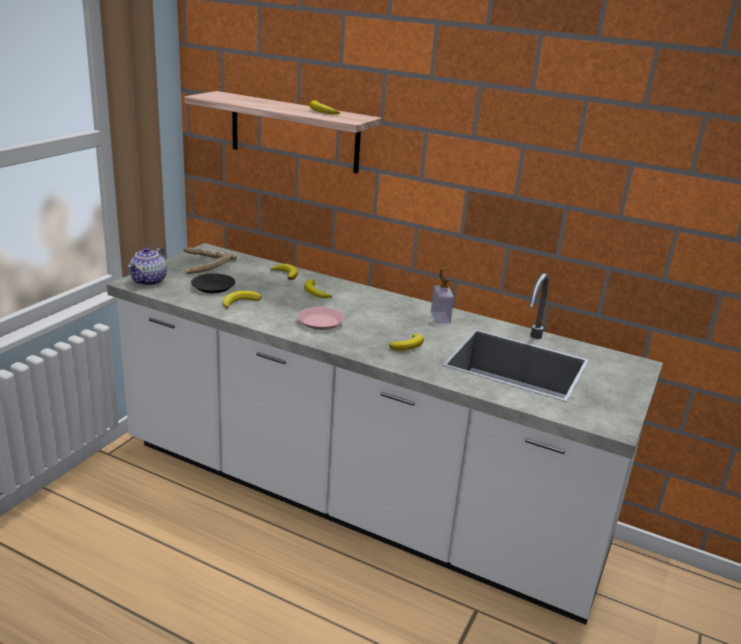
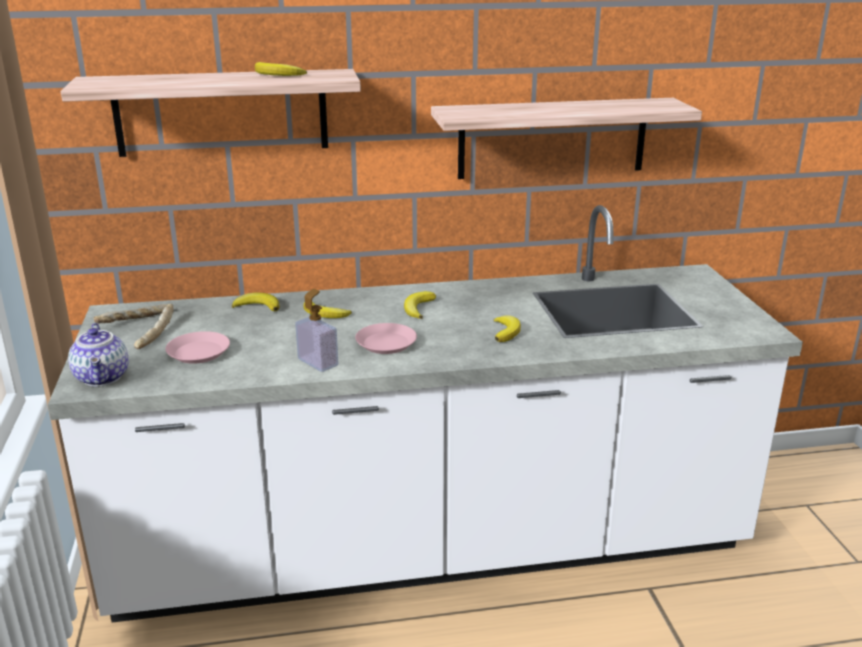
camera: 35 degrees left, 0 degrees up
(213, 287) = (199, 352): black plate -> pink plate
(240, 302) = (261, 357): banana -> banana (418, 308)
(440, 318) = (486, 293): soap dispenser -> soap dispenser (318, 362)
(530, 207) = (552, 138): none -> shelf

